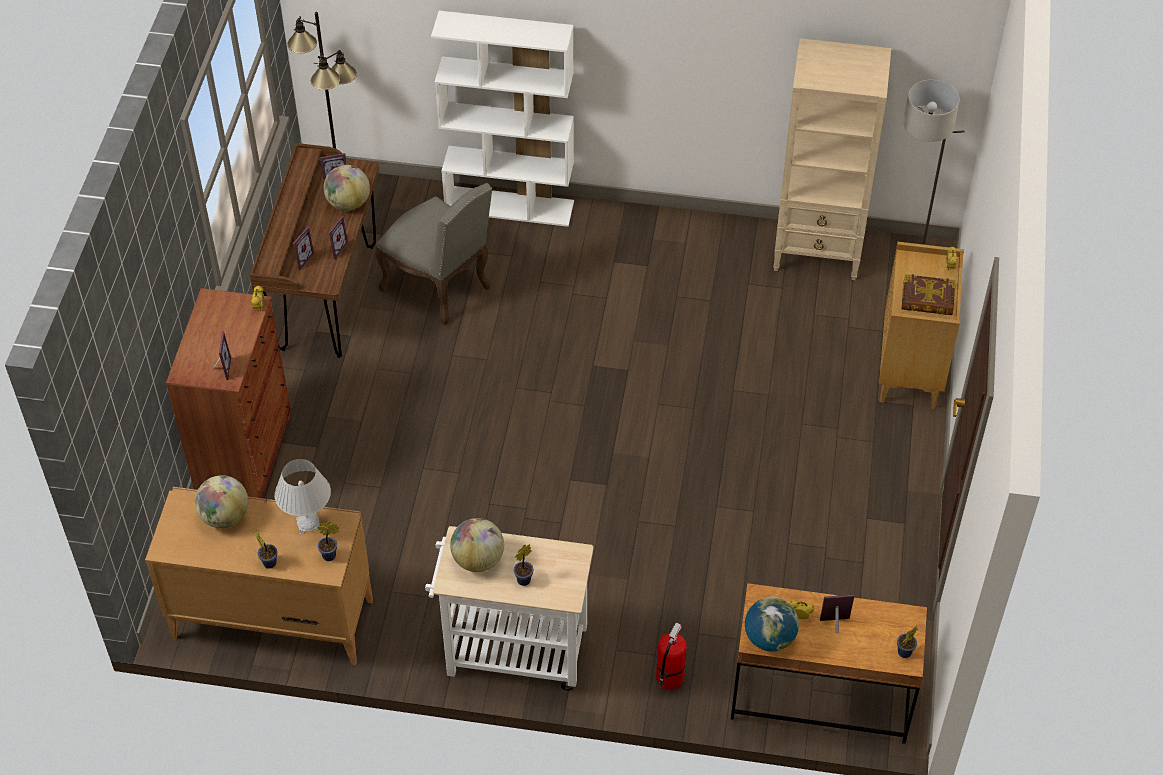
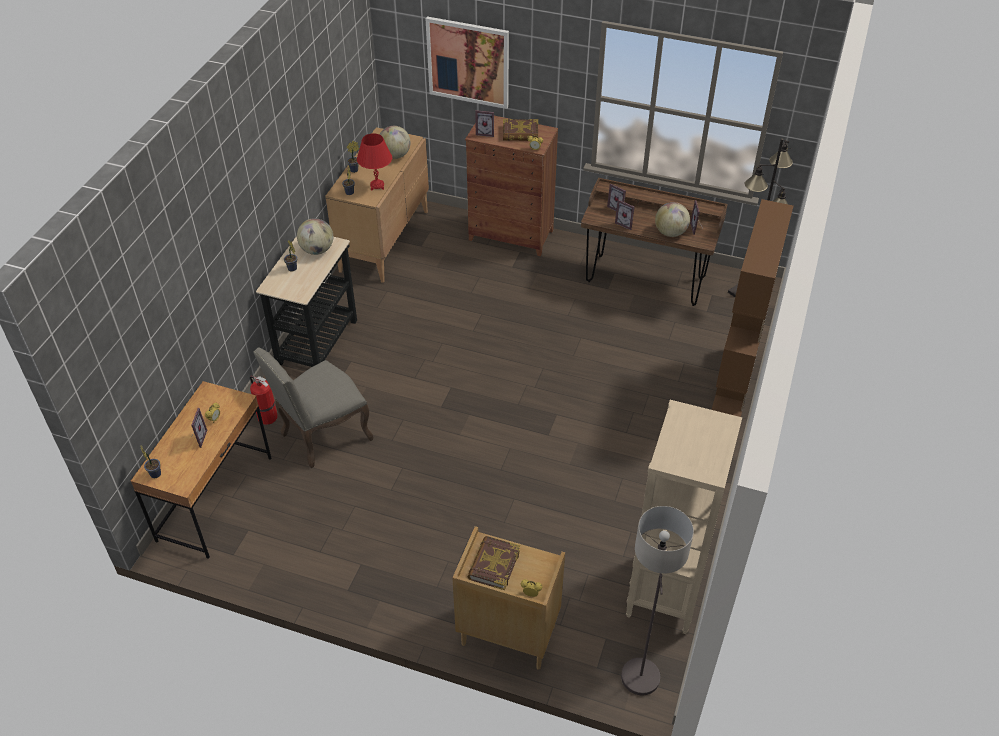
camera: 100 degrees right, 5 degrees down
(140, 345) = (468, 62): none -> picture
(219, 328) = (520, 133): none -> book
(308, 523) = (377, 186): white table lamp -> red table lamp
(439, 288) = (648, 337): grey chair -> grey chair (323, 435)
(510, 206) = (733, 386): white bookcase -> brown bookcase
(514, 653) = (318, 342): white cart -> black cart
(769, 638) = (205, 399): globe -> none

